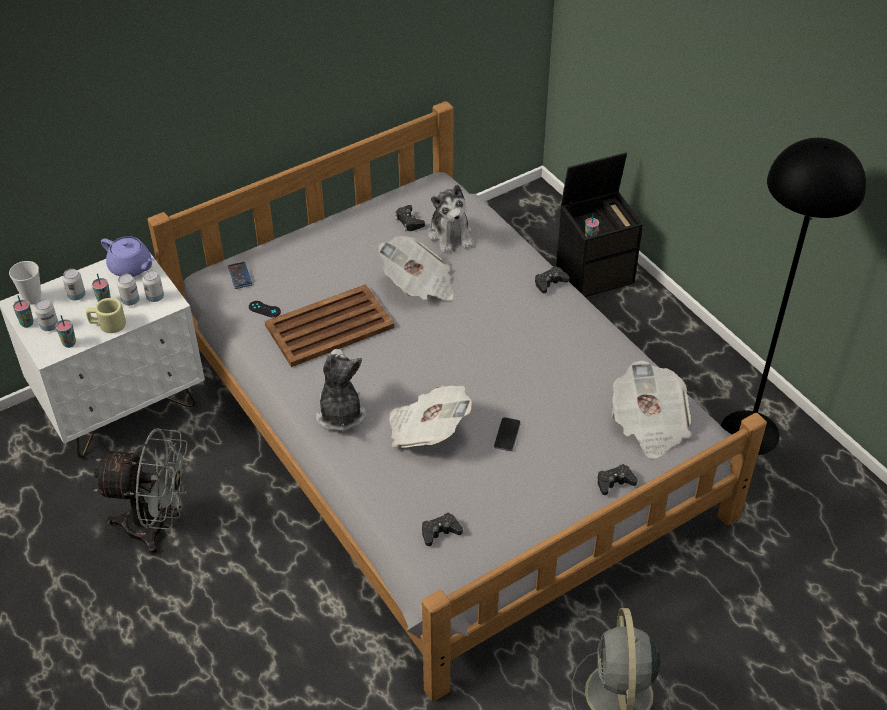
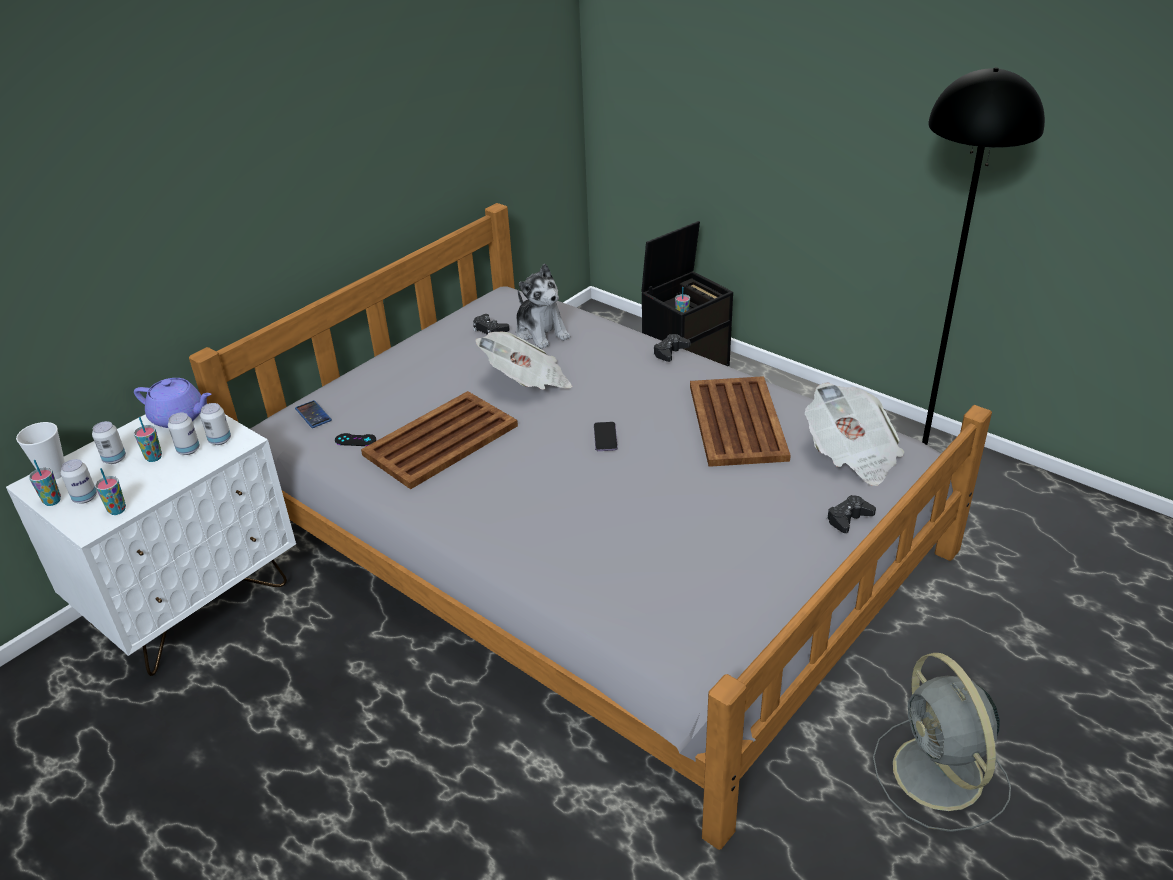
camera: 15 degrees left, 10 degrees down
(107, 324) = (164, 479): beige mug -> none
(156, 526) = (277, 732): grey fan -> none
(340, 413) = (491, 523): plush toy -> none
(427, 431) = (604, 517): newspaper -> none
(440, 532) = (674, 620): black game controller -> none
(507, 435) = (700, 500): phone -> phone (605, 438)
(572, 368) = (737, 421): none -> brown tray

